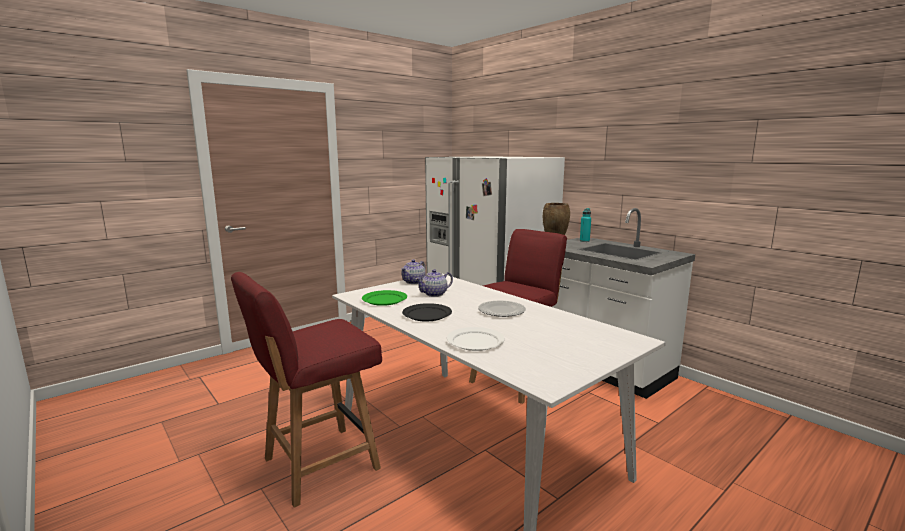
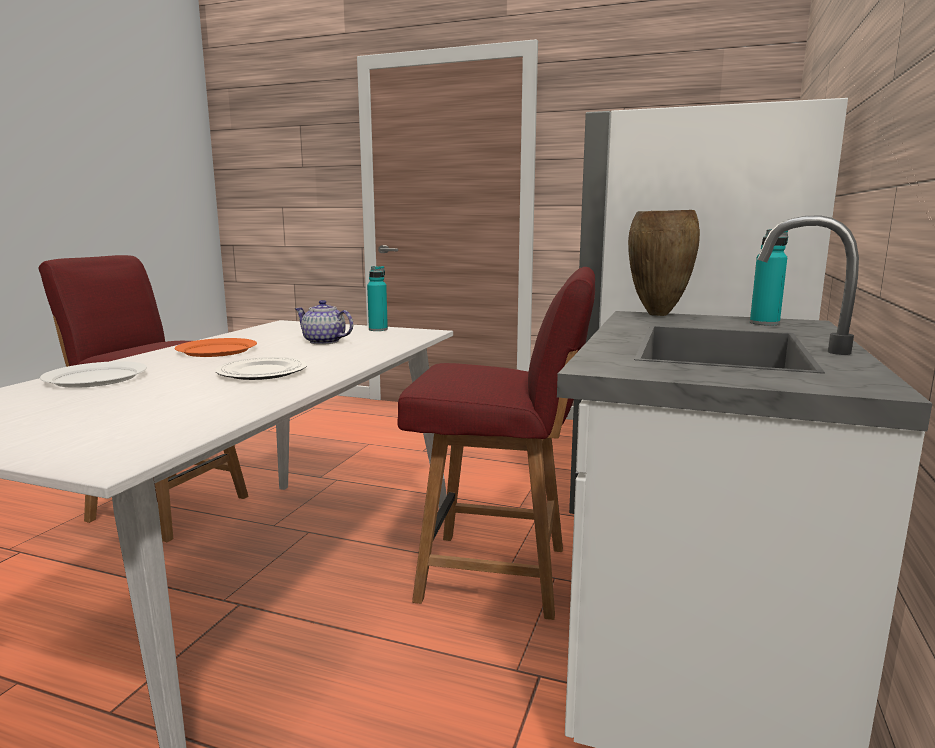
camera: 60 degrees right, 0 degrees up
(385, 300) = (273, 333): green plate -> none
(414, 282) = (378, 329): teapot -> turquoise bottle
(427, 314) = (217, 350): black plate -> orange plate

